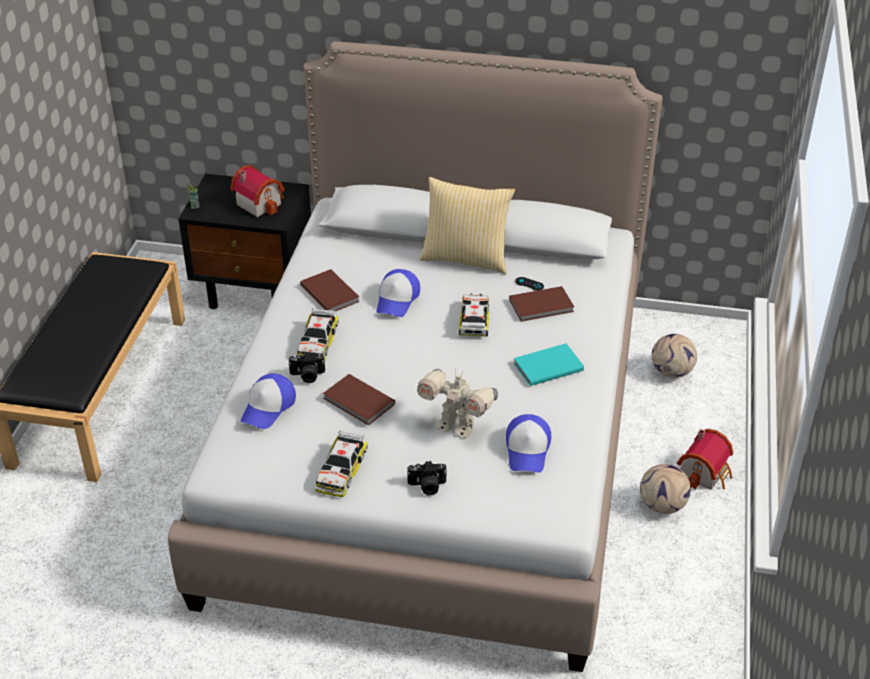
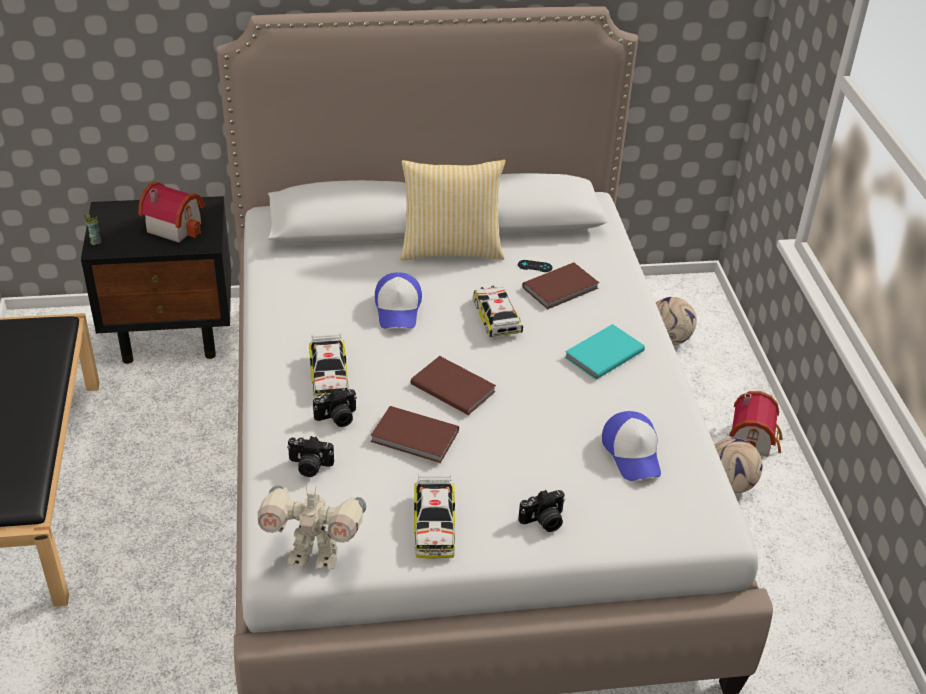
camera: 20 degrees left, 0 degrees up
(268, 407) = (309, 466): cap -> camera
(330, 293) = (315, 315): brown book -> brown book (453, 386)
(456, 426) = (539, 442): toy robot -> toy robot (314, 555)

